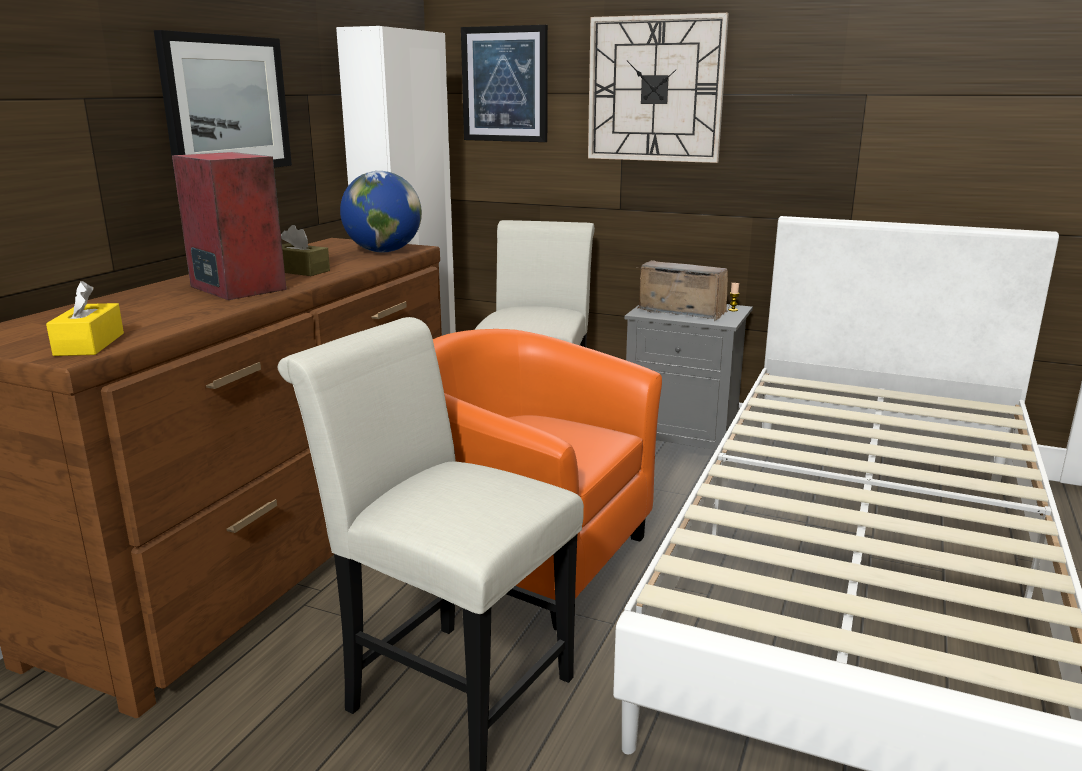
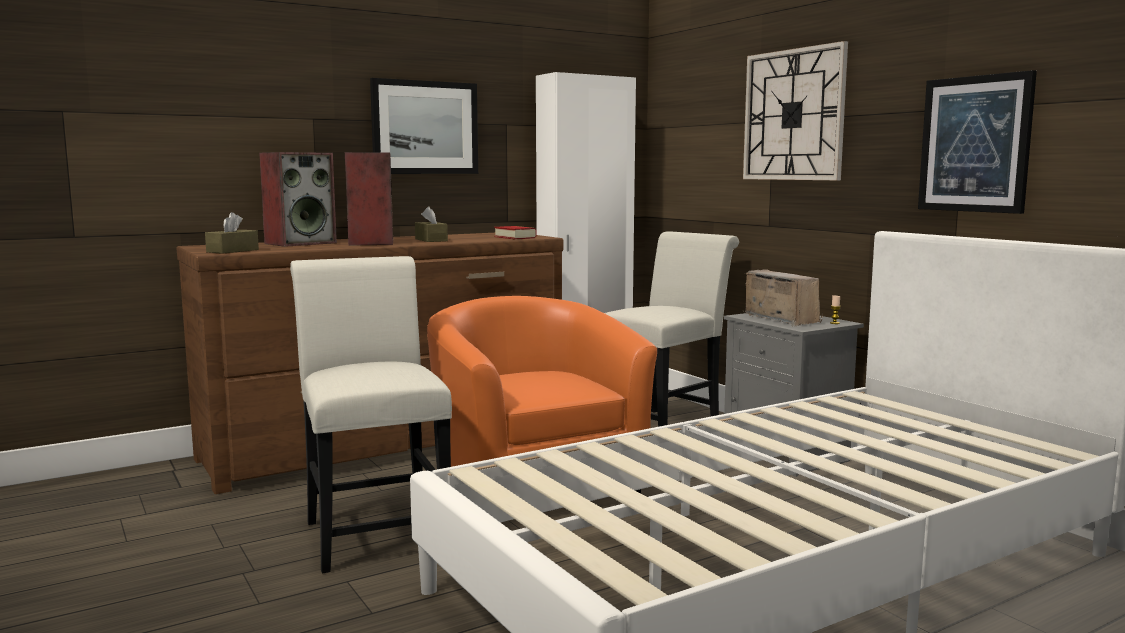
camera: 35 degrees right, 10 degrees down
(89, 344) = (232, 251): yellow tissue box -> brown tissue box
(133, 304) = (301, 243): none -> speaker
(383, 251) = (515, 237): globe -> book
(505, 84) = (693, 118): picture -> picture (975, 144)

